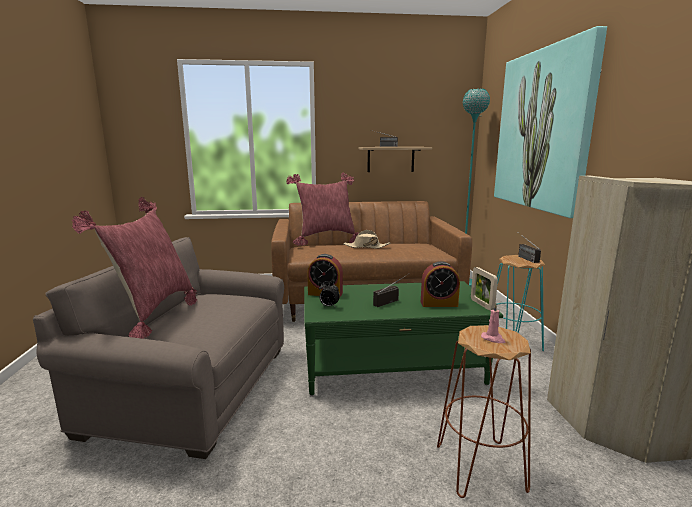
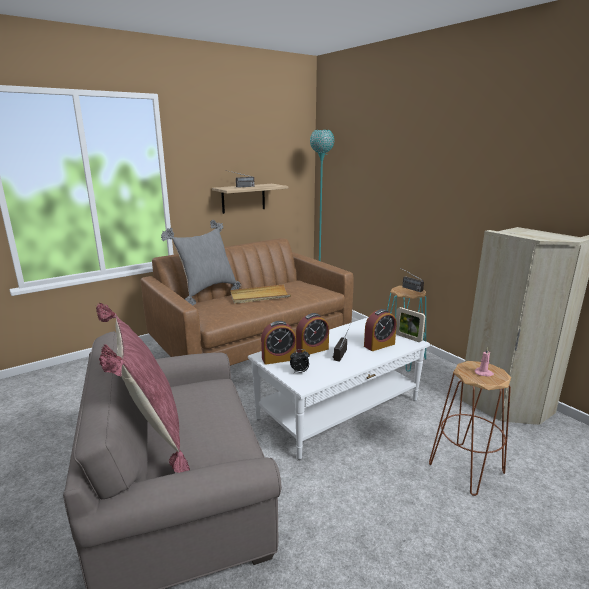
camera: 30 degrees left, 5 degrees up
(325, 243) = (206, 298): red pillow -> grey pillow
(364, 294) = (312, 350): none -> alarm clock
(366, 247) = (260, 296): beige hat -> beige tray
(393, 368) = (339, 409): green coffee table -> white coffee table
(543, 130) = (400, 176): picture -> none

